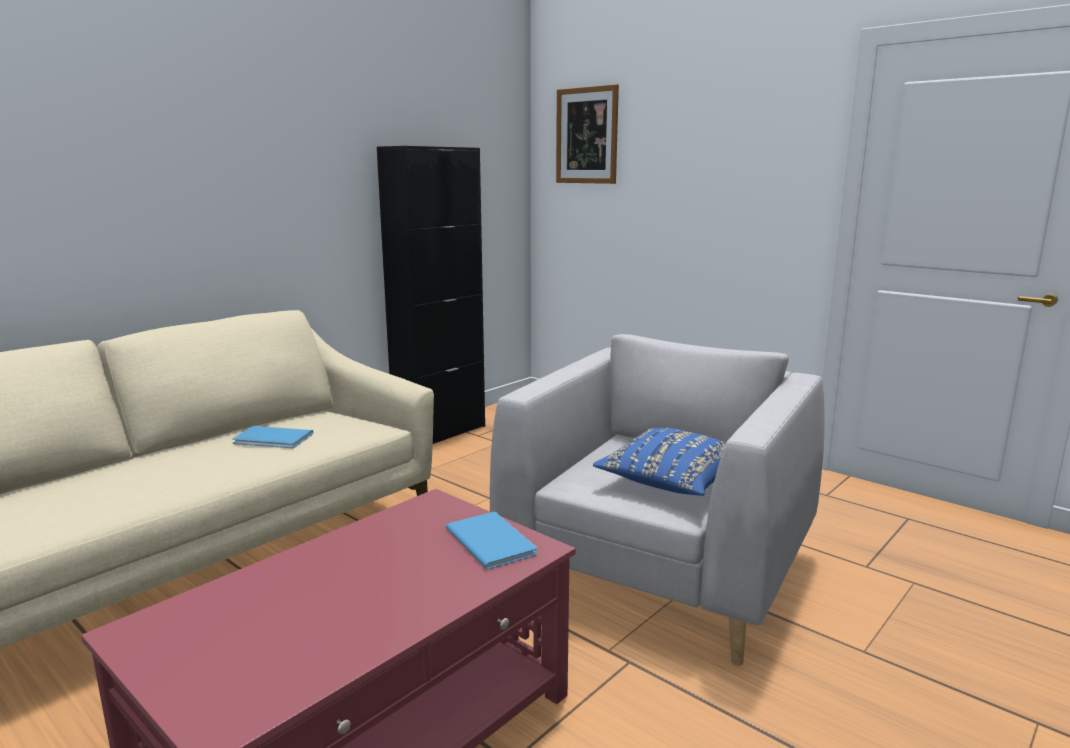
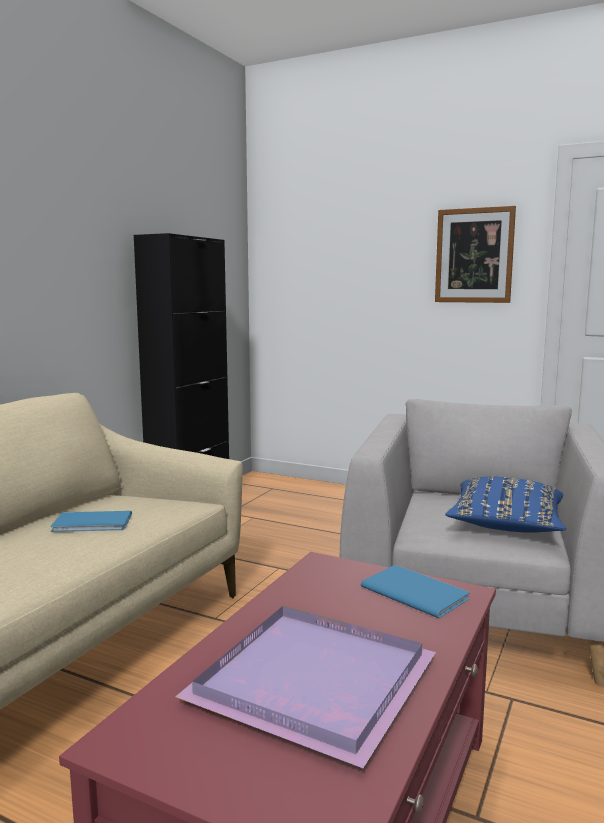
camera: 15 degrees left, 5 degrees down
(314, 609) = (307, 682): none -> purple tray
(587, 136) = (306, 234): picture -> picture (474, 255)

